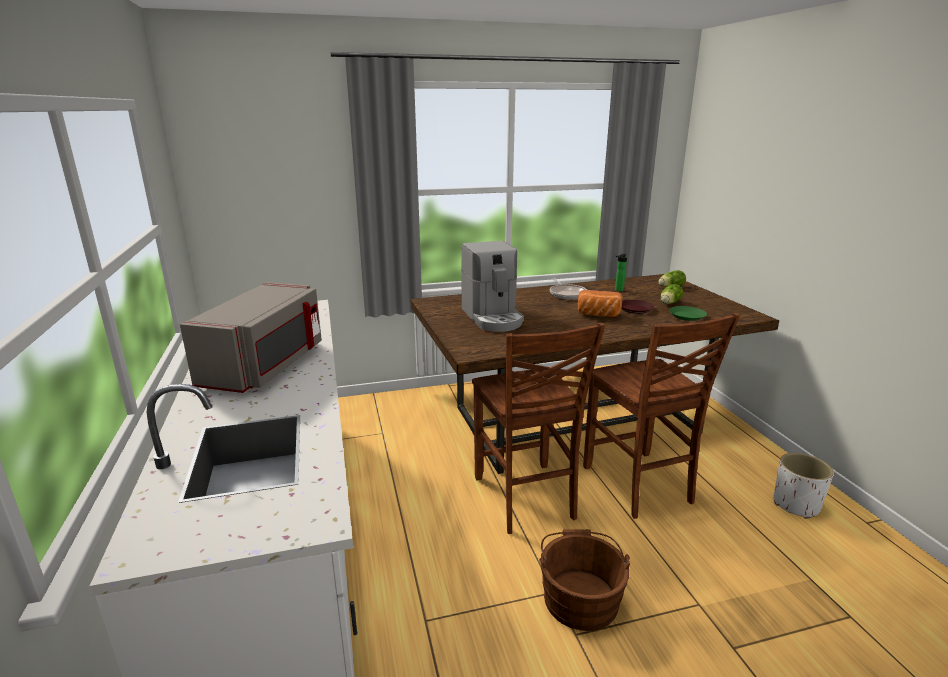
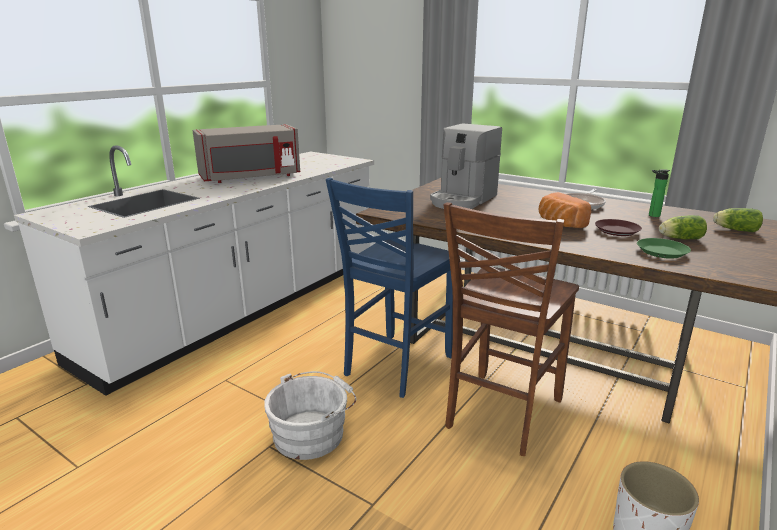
camera: 50 degrees right, 0 degrees up
(525, 499) = (395, 365): brown chair -> blue chair
(580, 596) = (312, 433): brown bucket -> white bucket

